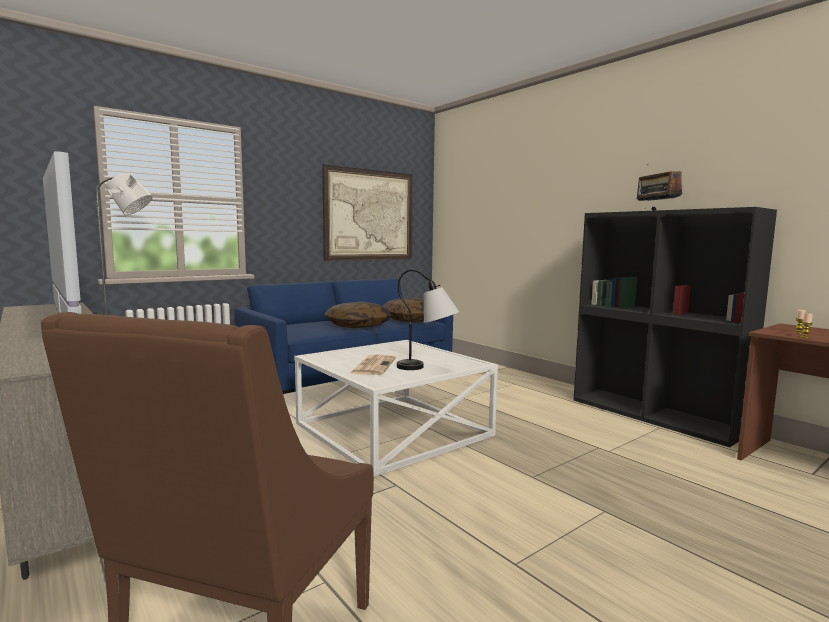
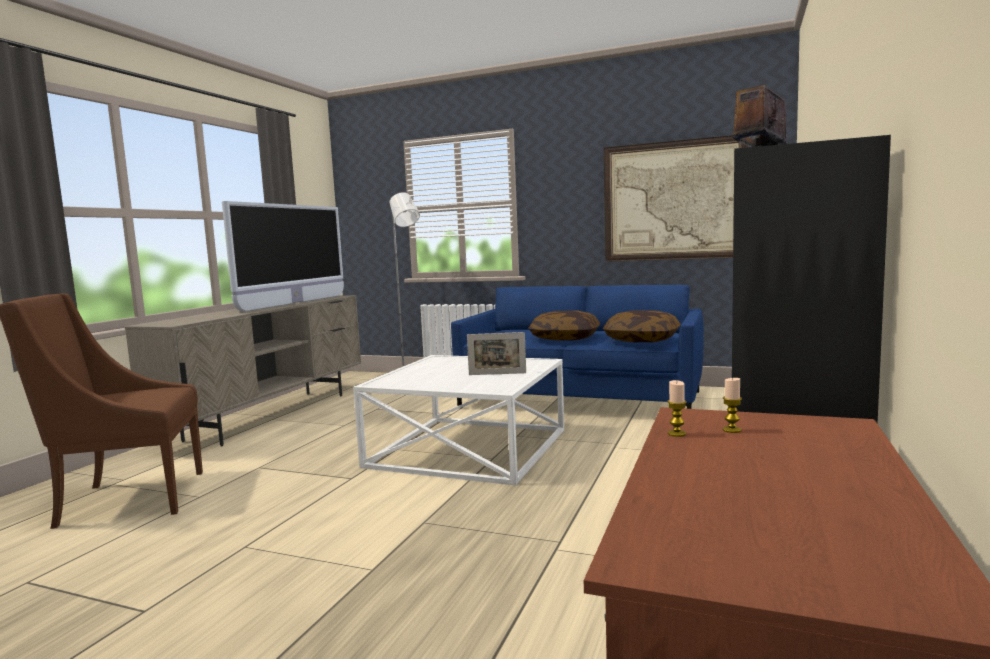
camera: 60 degrees right, 0 degrees up
(373, 365) = (431, 372): newspaper -> none
(421, 356) = (497, 374): none -> picture frame
(428, 368) = (451, 383): table lamp -> none

